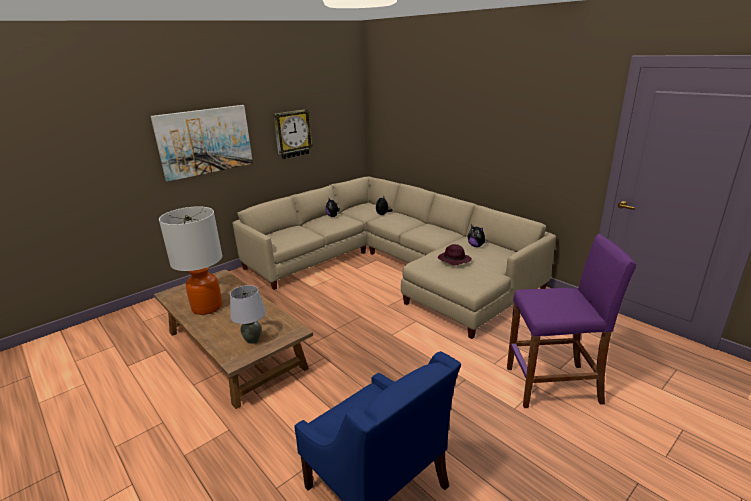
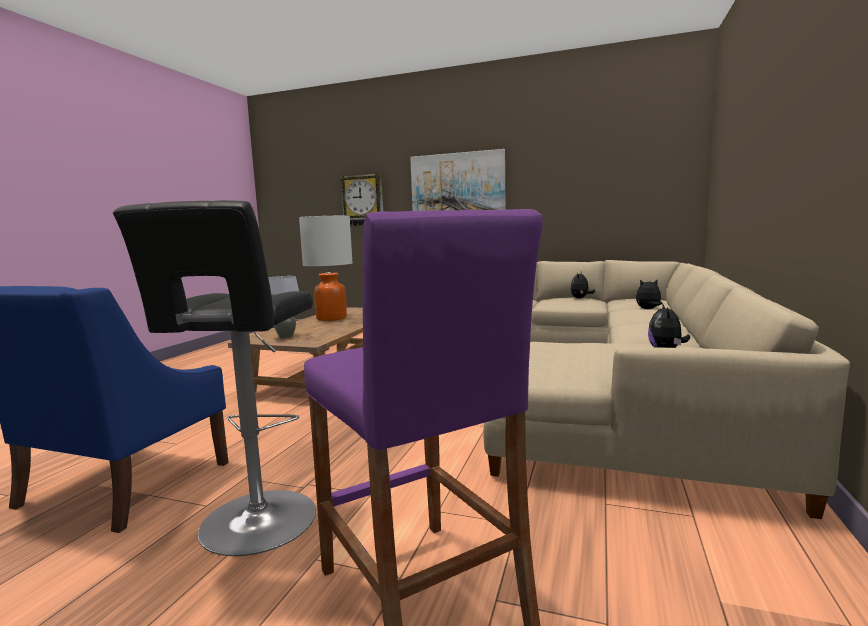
camera: 60 degrees right, 15 degrees down
(292, 134) = (567, 188): wall clock -> wall clock (363, 200)
(453, 260) = (576, 348): purple hat -> none
(473, 425) = (255, 525): none -> black stool

